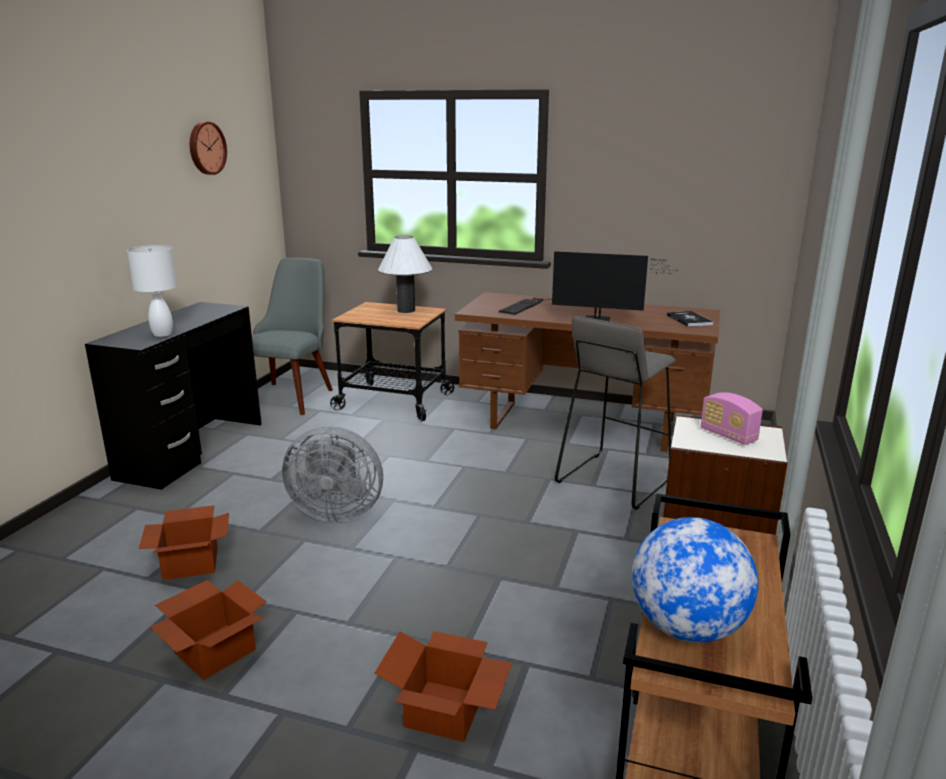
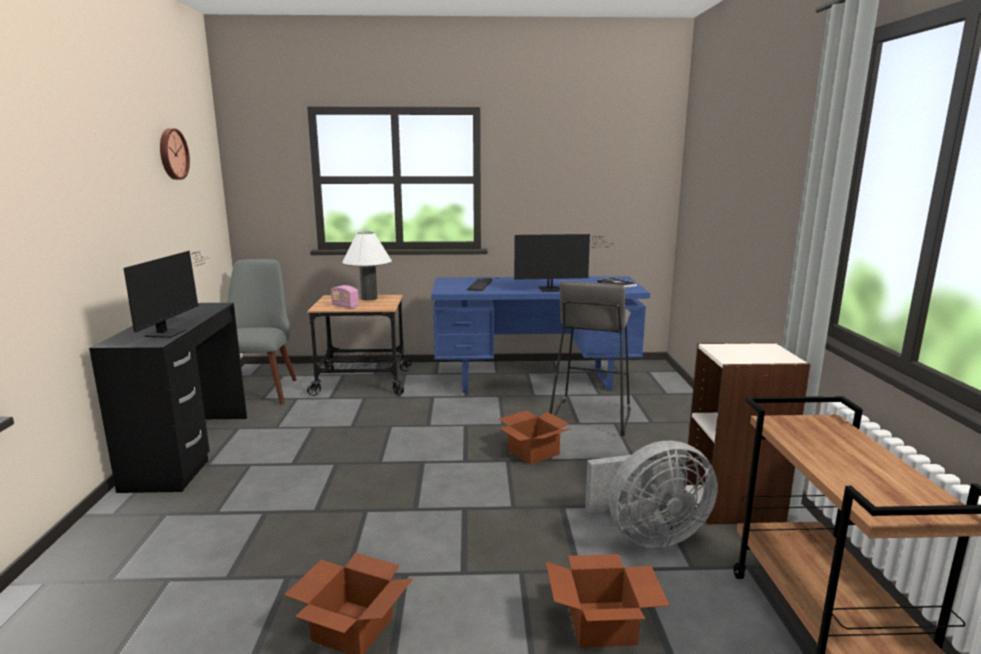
camera: 20 degrees left, 5 degrees down
(162, 334) = (170, 331): white table lamp -> monitor
(192, 562) = (266, 552): cardboard box -> cardboard box (533, 451)
(336, 512) = (378, 481): grey fan -> grey fan (648, 535)
(583, 425) = (535, 380): brown desk -> blue desk
(687, 628) = (863, 486): globe -> none
(728, 435) = (749, 352): radio -> radio (345, 306)

